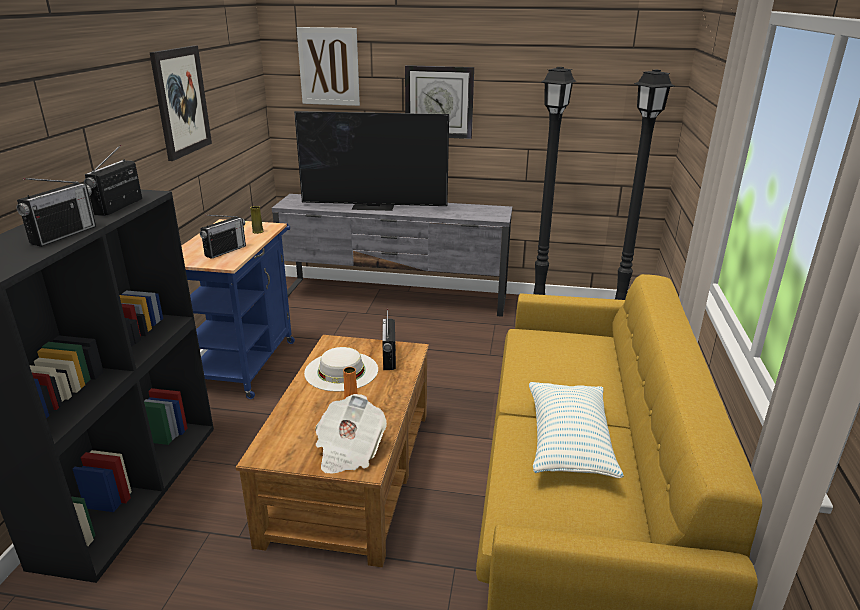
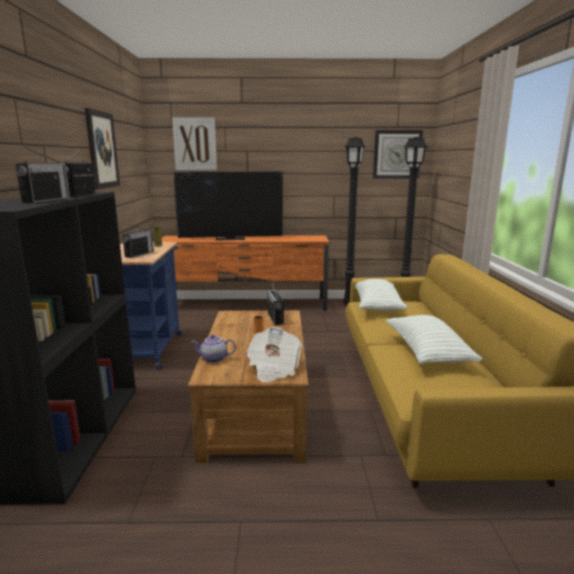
camera: 10 degrees left, 10 degrees down
(282, 425) = (214, 359): none -> teapot
(341, 371) = (243, 327): white hat -> none
(395, 297) = (246, 305): grey tv stand -> orange tv stand
(439, 102) = (272, 166): wall clock -> wall clock (397, 154)
(543, 343) = (377, 306): none -> pillow

